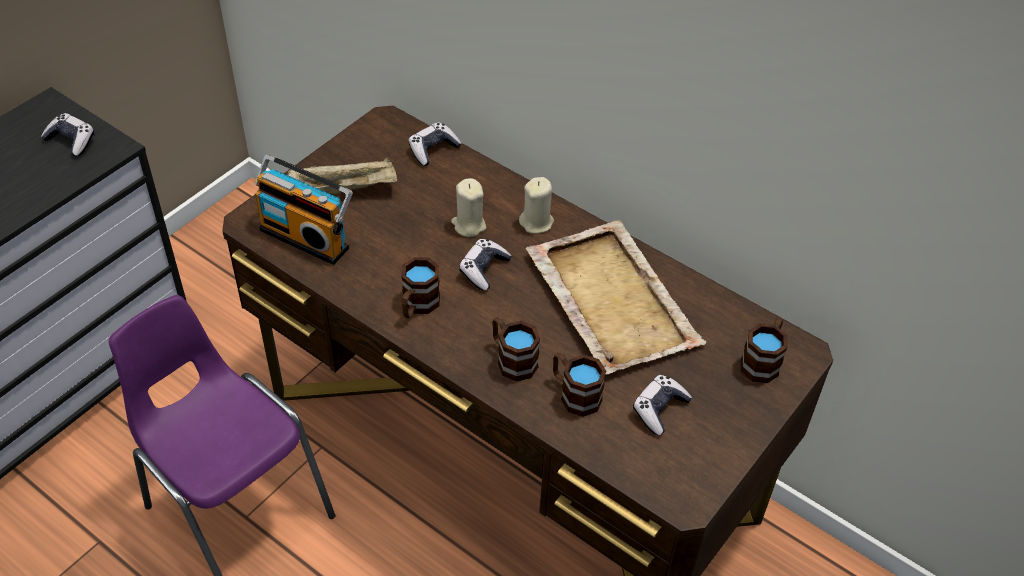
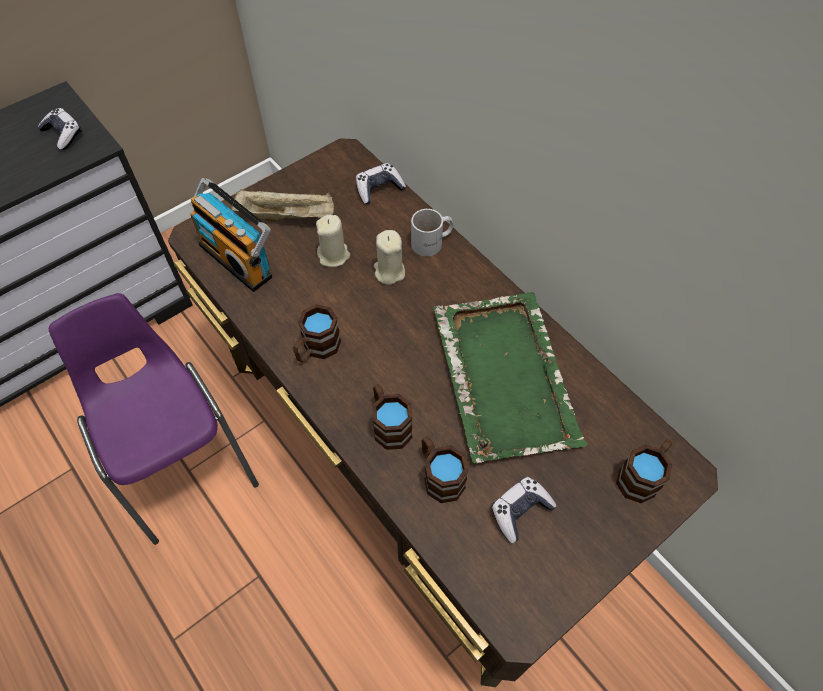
camera: 15 degrees right, 10 degrees up
(484, 269) = (390, 321): game controller -> none
(504, 192) = (432, 243): none -> white mug
(536, 222) = (454, 279): beige candle -> beige candle (334, 255)
(611, 298) = (504, 375): beige tray -> green tray

